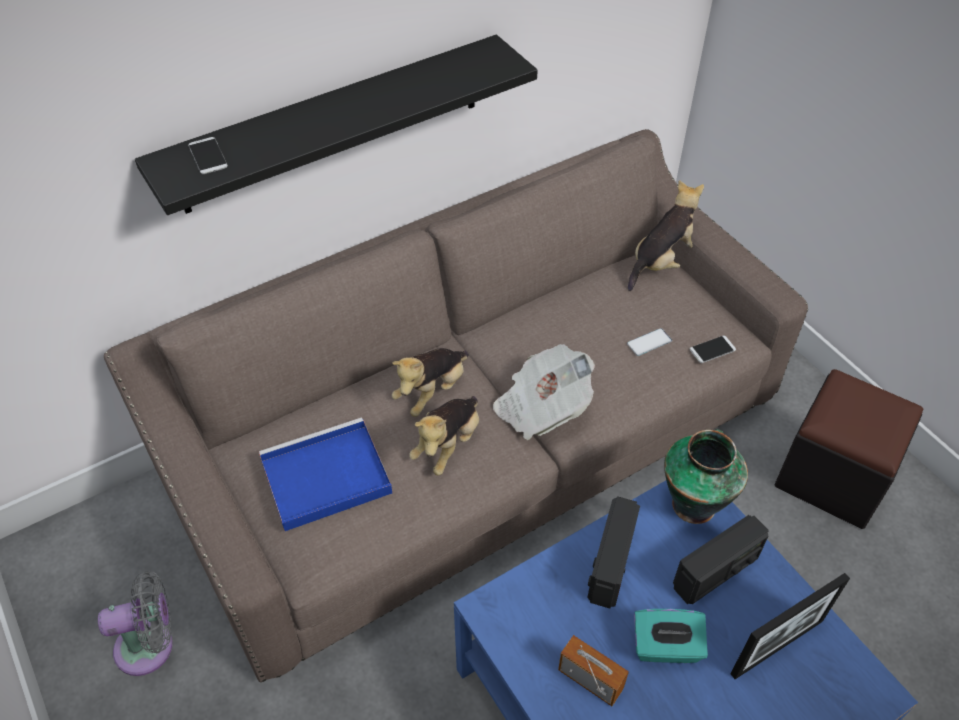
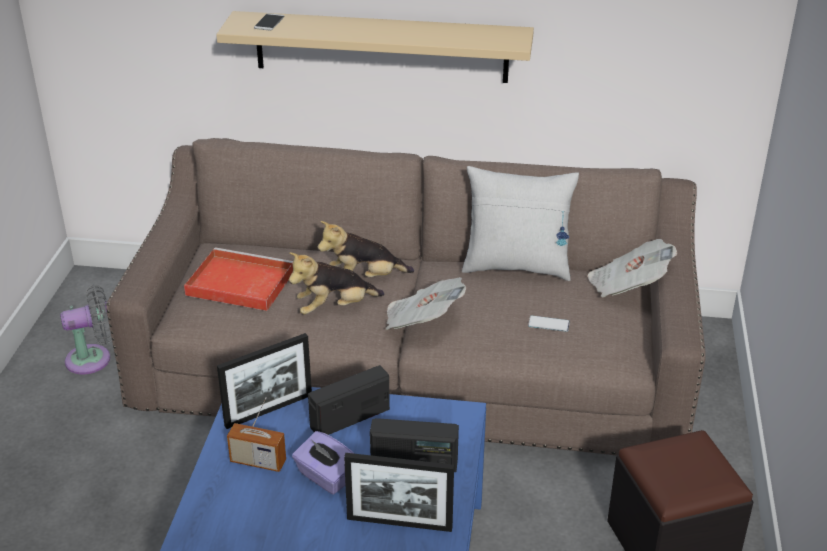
camera: 40 degrees right, 15 degrees down
(150, 646) = (93, 359): grey fan -> grey fan turned 45 degrees counterclockwise
(323, 478) = (238, 283): blue tray -> red tray
(333, 124) = (381, 47): black shelf -> beige shelf
(531, 612) = (268, 410): none -> picture frame
(556, 296) = (516, 268): none -> grey pillow
(590, 679) = (258, 461): radio -> radio turned 120 degrees clockwise
(661, 262) = (627, 285): plush toy -> newspaper
(666, 647) = (326, 477): turquoise tissue box -> purple tissue box
(694, 503) = (452, 421): vase -> none
(712, 350) = (594, 353): phone -> none

